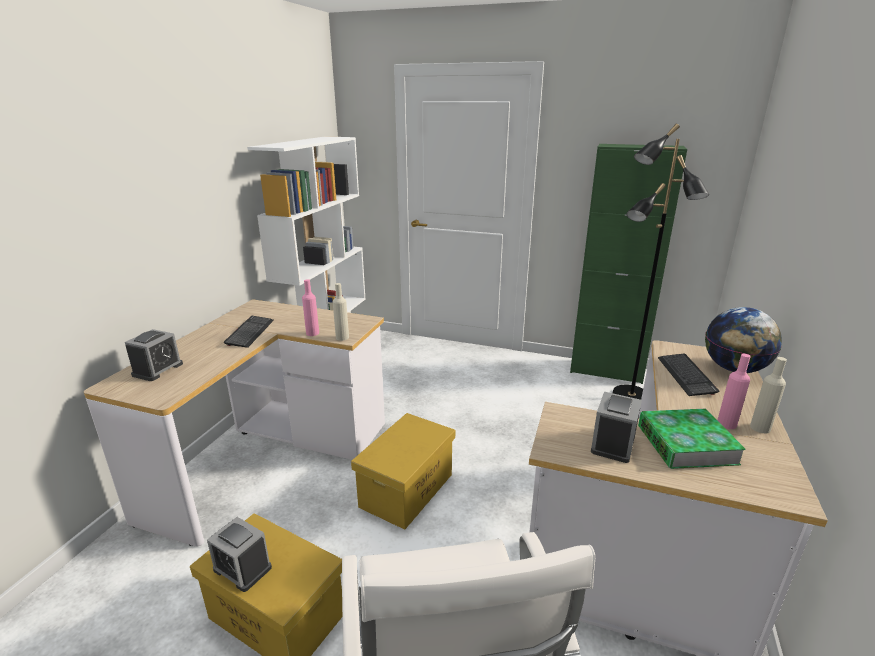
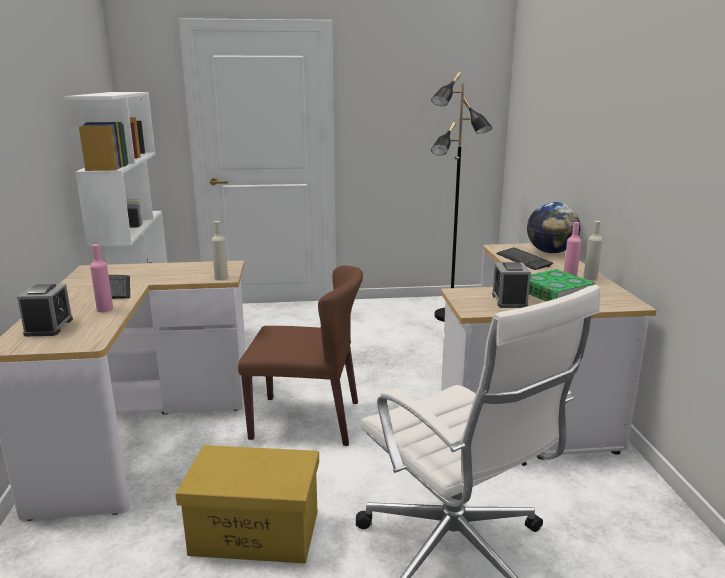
camera: 25 degrees left, 5 degrees down
(242, 568) = (232, 480): alarm clock -> none
(312, 333) = (186, 279): pink bottle -> pink bottle (105, 309)
(406, 491) = (307, 420): yellow storage box -> brown chair
(606, 371) = (419, 302): green cabinet -> none

